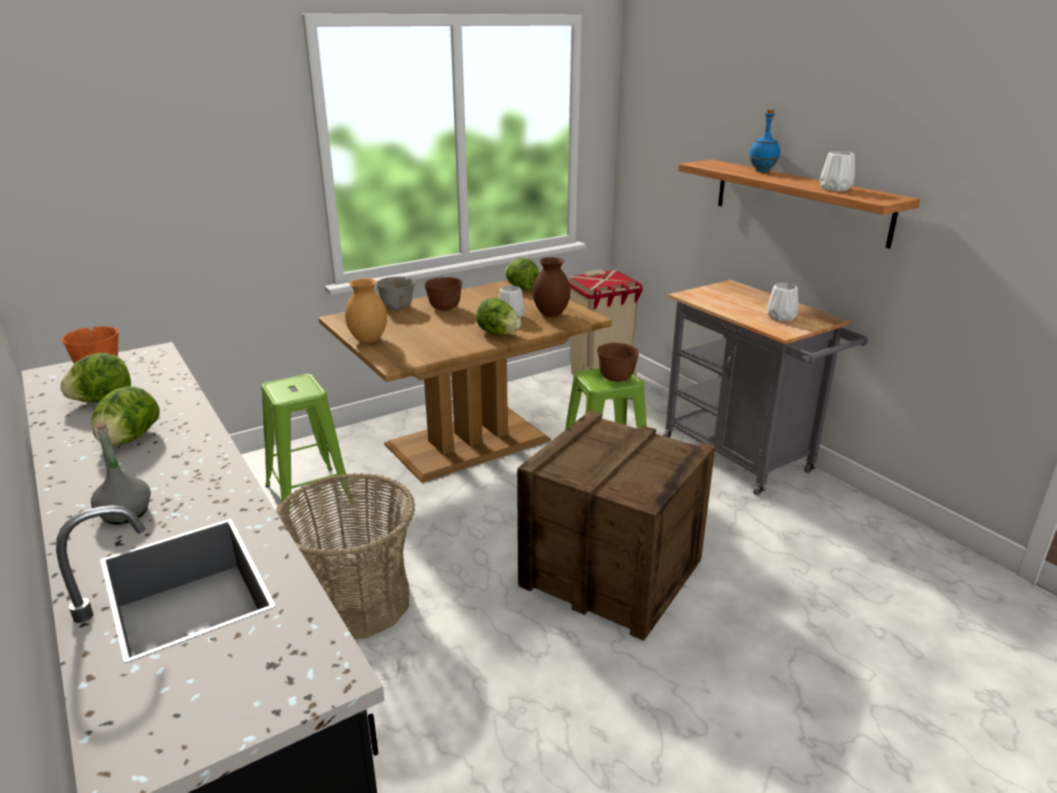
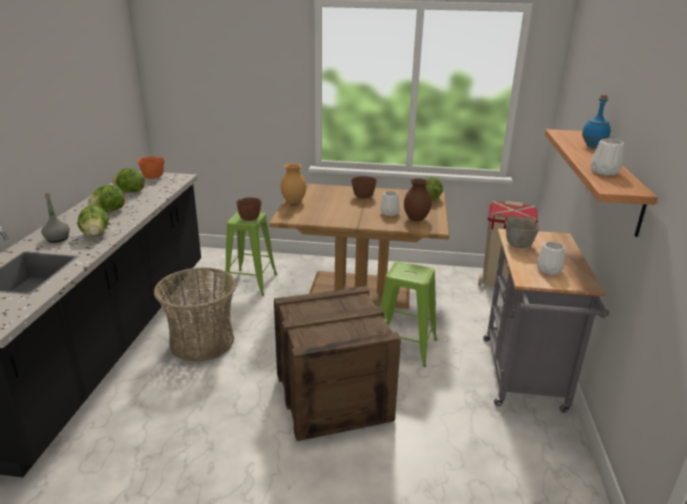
camera: 40 degrees right, 0 degrees up
(398, 307) = (340, 189): grey bowl -> grey bowl (519, 245)
(498, 334) = (363, 220): lettuce -> lettuce (96, 234)
(615, 378) = (413, 274): brown bowl -> brown bowl (249, 218)

